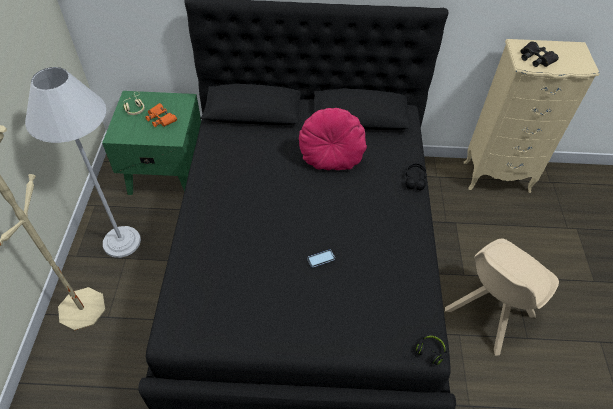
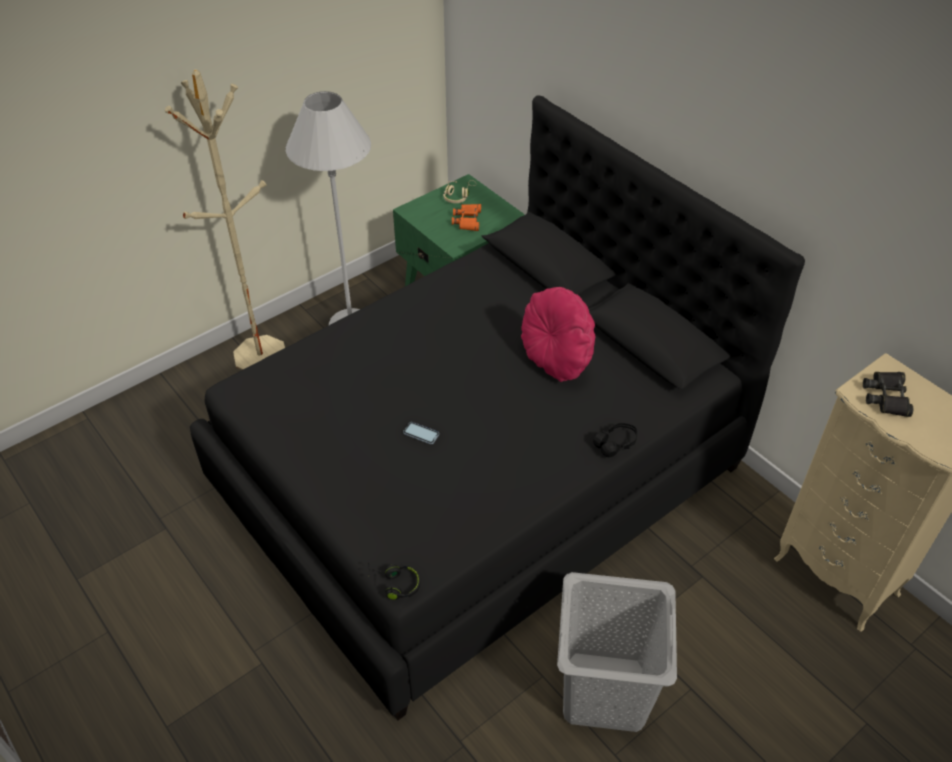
camera: 50 degrees right, 5 degrees down
(487, 314) = (603, 690): beige chair -> grey laundry basket

